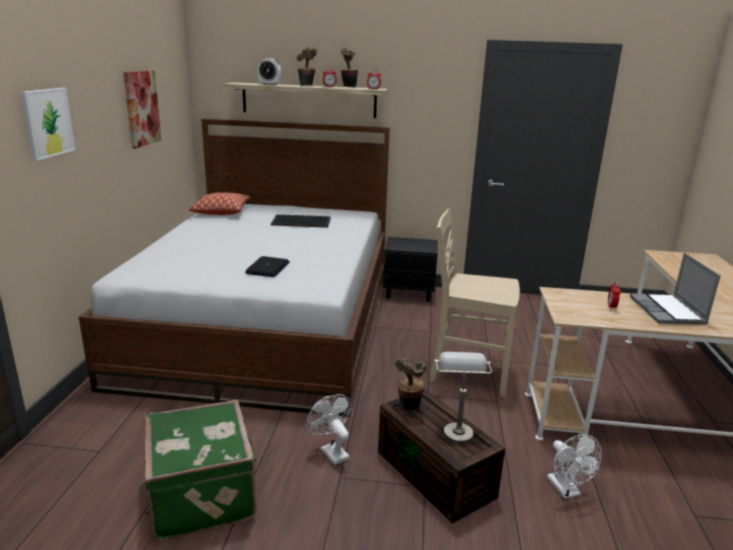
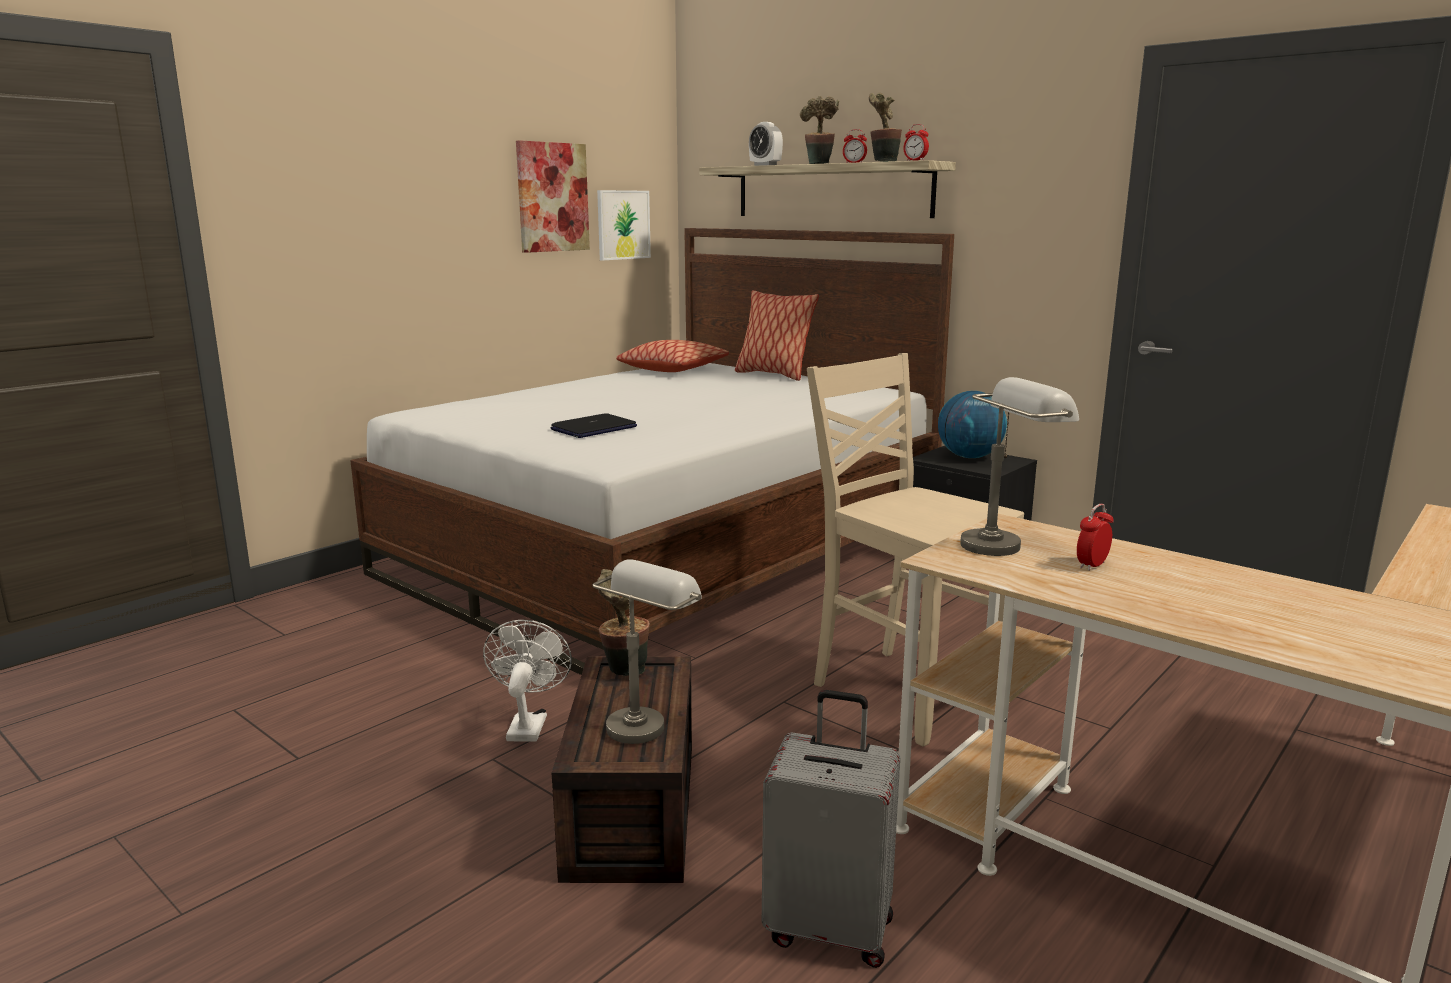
camera: 35 degrees right, 5 degrees down
(47, 123) = (346, 191): picture -> picture (623, 225)
(204, 493) = (316, 715): green suitcase -> none
(285, 208) = (773, 375): none -> pillow
(302, 221) = (764, 389): tray -> none
(409, 243) = (969, 457): none -> globe
(567, 490) = (830, 928): white fan -> grey suitcase
(570, 302) = (1006, 543): none -> grey table lamp
(668, 311) = (1231, 598): laptop -> none

